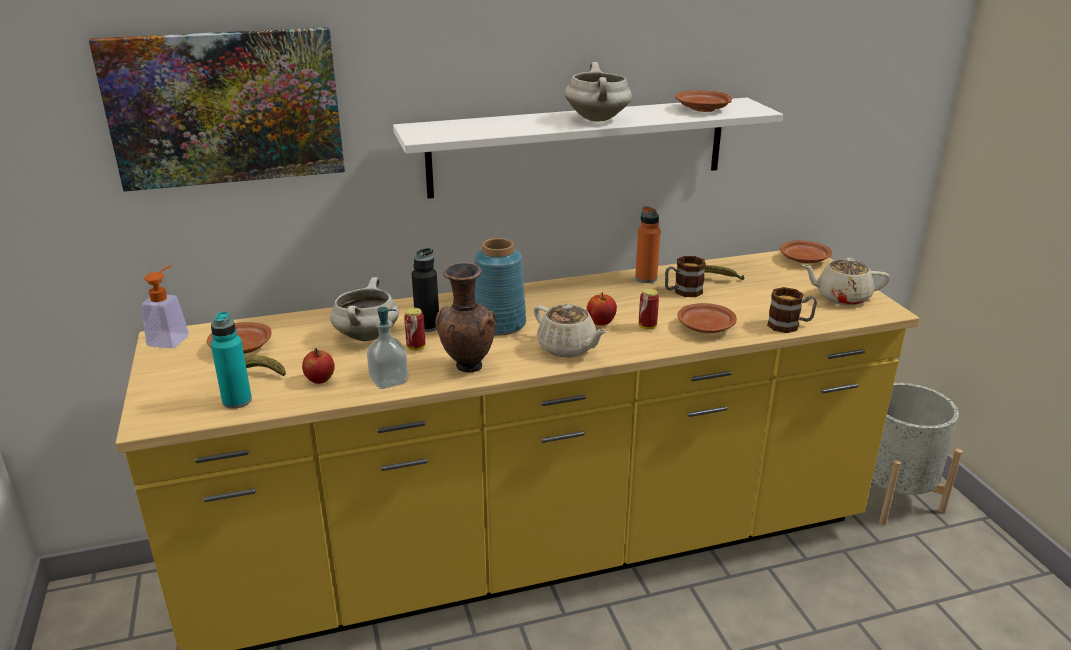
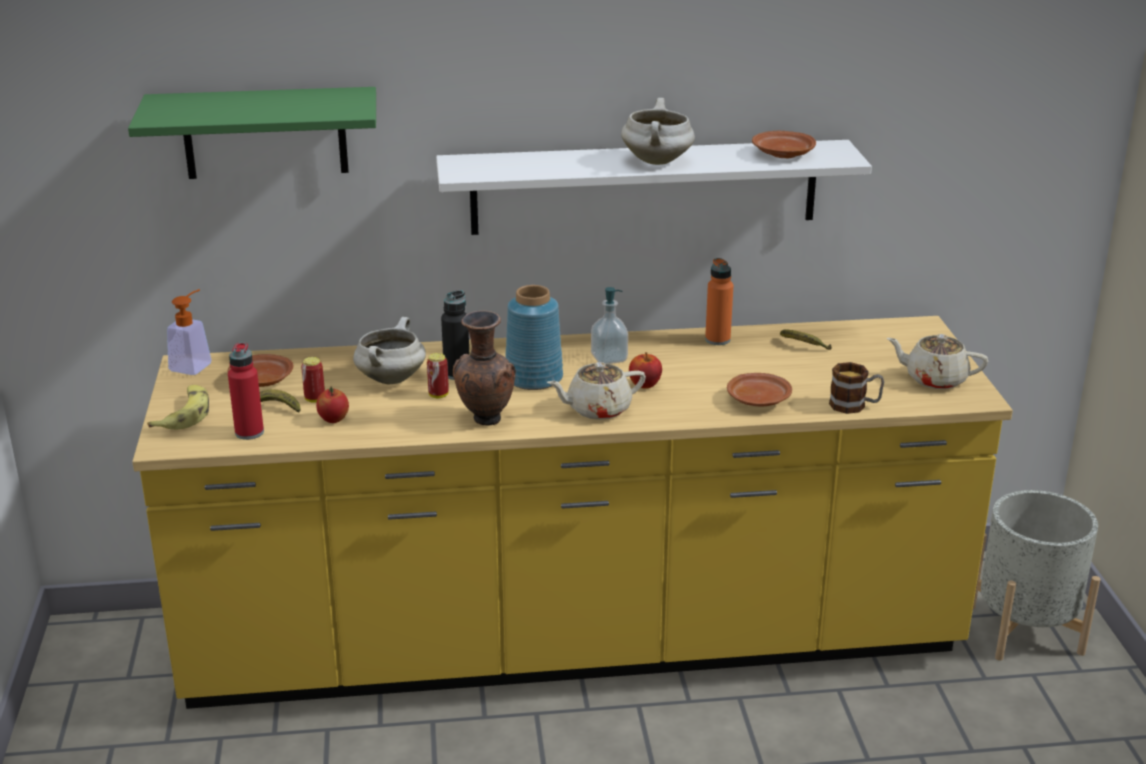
camera: 10 degrees right, 0 degrees up
(167, 389) = (184, 415): none -> banana
(226, 107) = (265, 133): picture -> green shelf
(237, 401) = (249, 432): turquoise bottle -> red bottle
(389, 380) = (402, 426): soap dispenser -> soap dispenser (609, 358)
(567, 348) = (597, 409): beige teapot -> beige teapot turned 105 degrees clockwise
(647, 327) = (694, 394): can -> can (315, 399)
(682, 292) = (752, 358): mug -> none
(804, 259) = (917, 331): brown plate -> none

